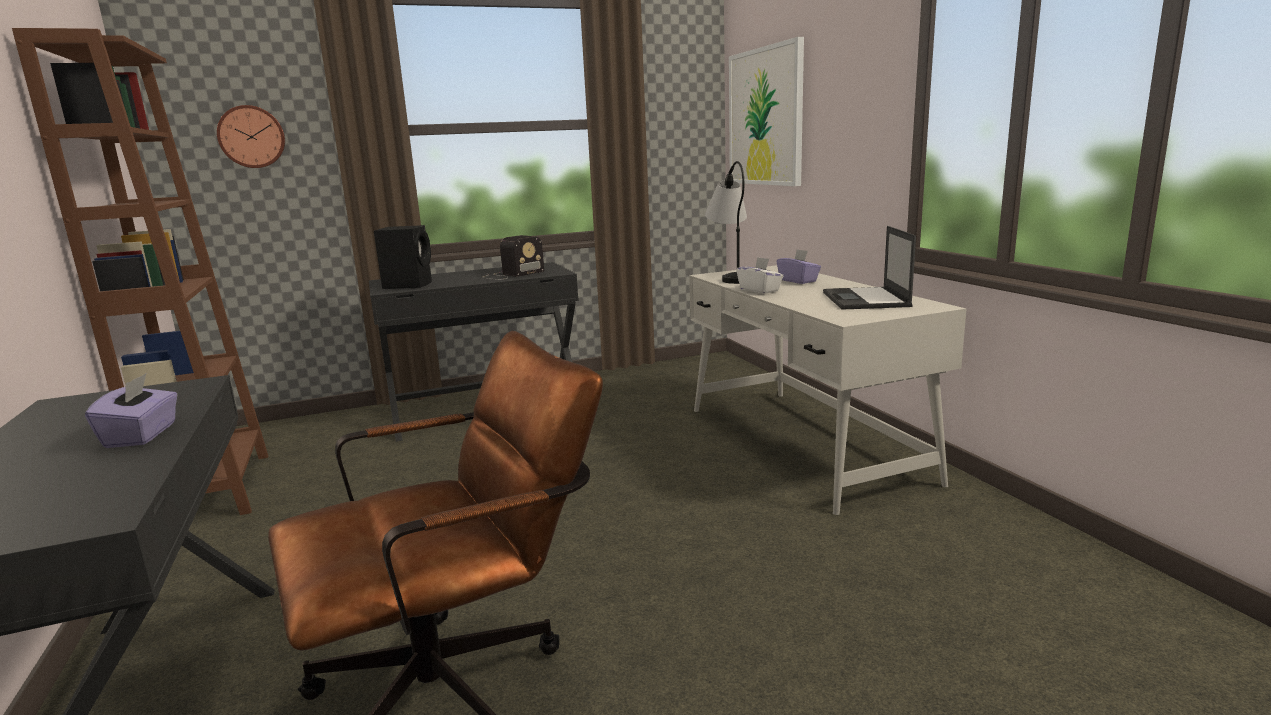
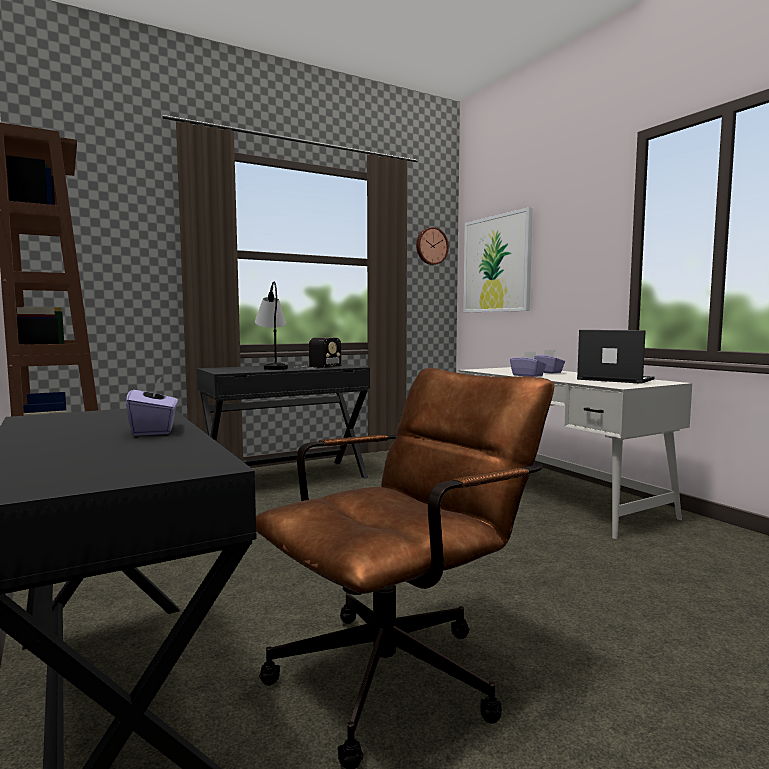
camera: 10 degrees left, 10 degrees down
(252, 137) = (111, 247): wall clock -> wall clock (431, 246)
(409, 285) = (238, 370): black speaker -> none
(731, 277) = (493, 370): table lamp -> table lamp (273, 367)
(759, 290) = (527, 375): white tissue box -> purple tissue box
(866, 299) = (614, 379): laptop -> laptop turned 135 degrees clockwise

